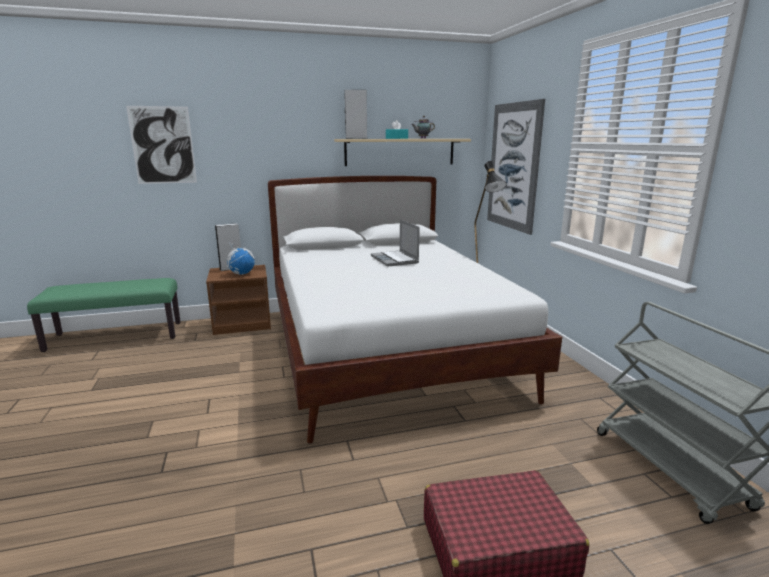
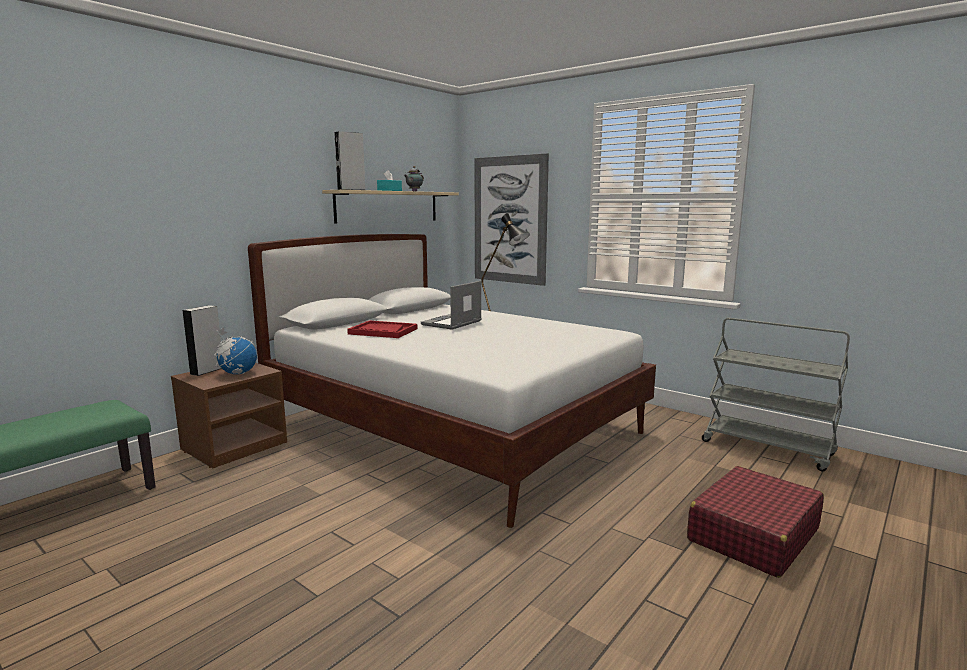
camera: 35 degrees left, 5 degrees down
(163, 145) = (96, 194): picture -> none
(332, 258) = (383, 331): none -> red tray
(395, 260) = (452, 323): laptop -> laptop turned 90 degrees clockwise

